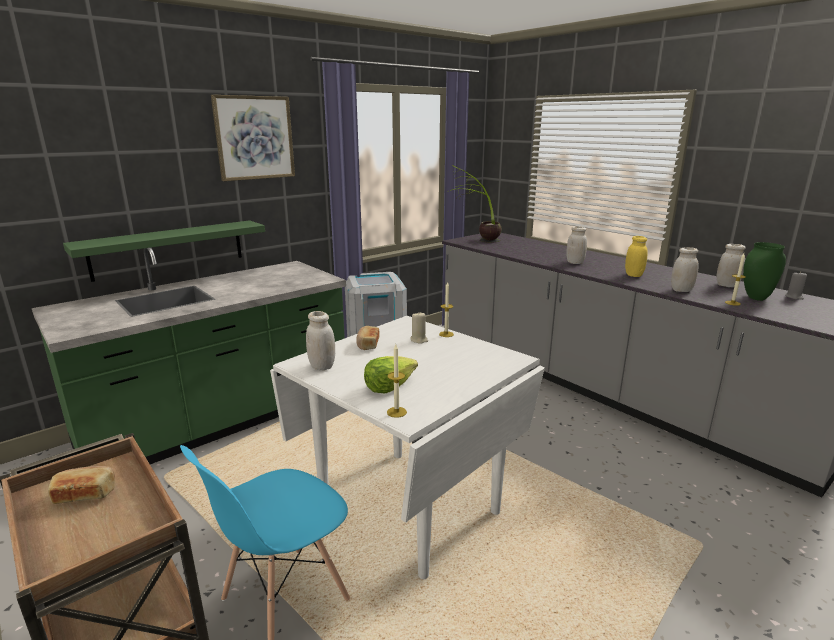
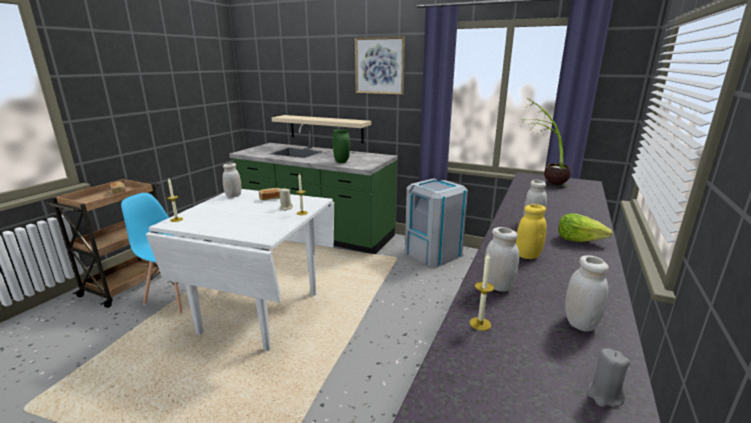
camera: 65 degrees right, 0 degrees up
(169, 249) = (326, 129): green shelf -> beige shelf
(389, 386) = (210, 213): lettuce -> lettuce (579, 240)
(755, 298) = (538, 348): green vase -> green vase (342, 162)

